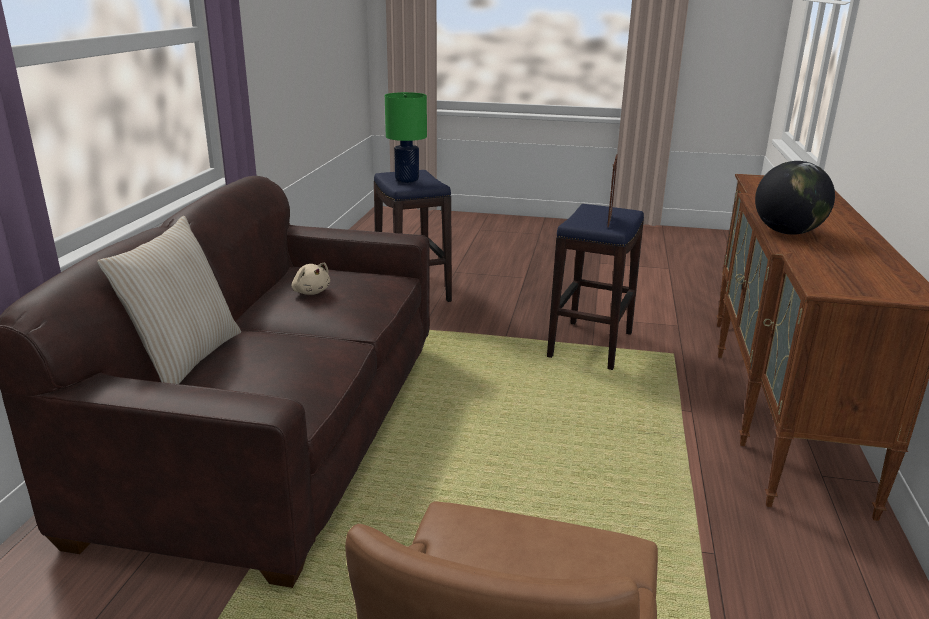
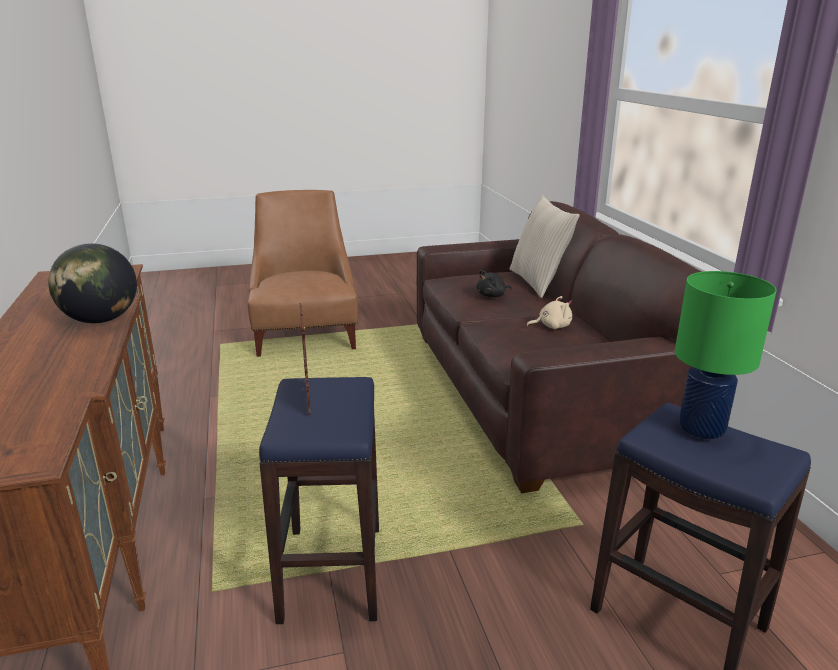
camera: 155 degrees right, 0 degrees up
(294, 345) = (492, 295): none -> black plush toy
(311, 292) = (552, 326): beige plush toy -> beige plush toy turned 150 degrees clockwise

